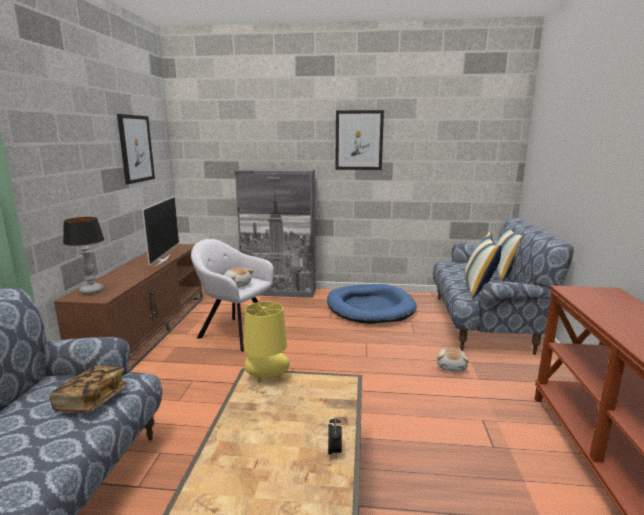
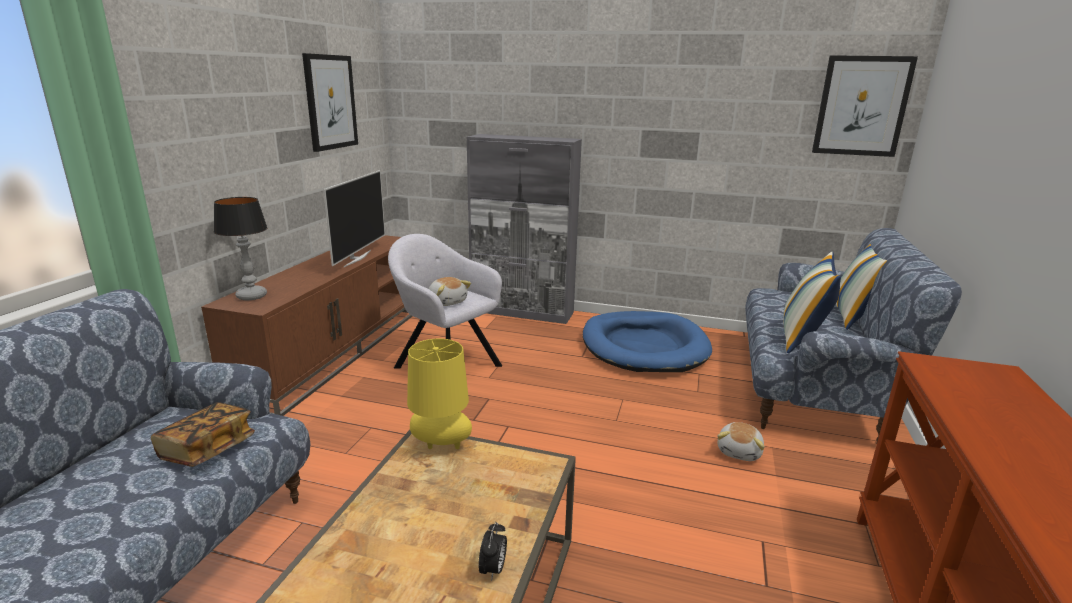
camera: 10 degrees right, 5 degrees up
(359, 140) = (649, 97): picture -> picture (861, 106)

